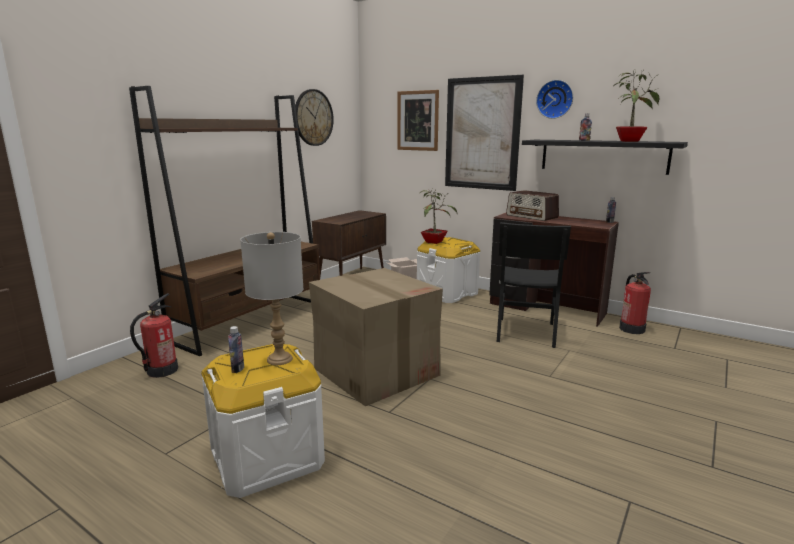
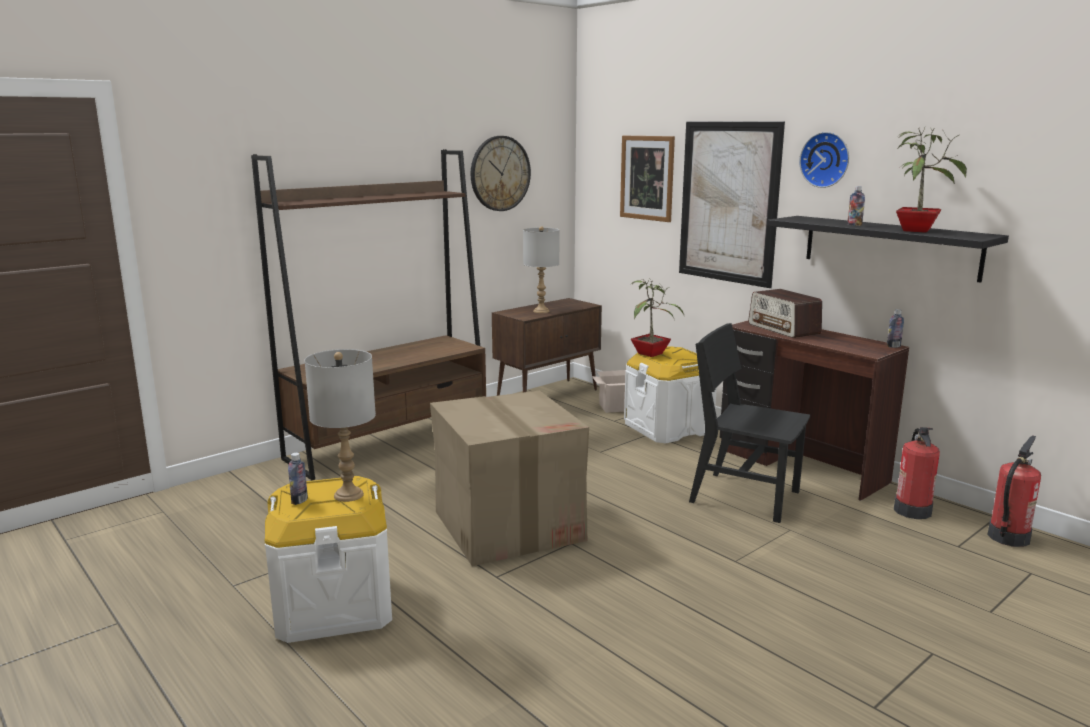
camera: 15 degrees right, 0 degrees up
(162, 371) = (264, 493): fire extinguisher -> fire extinguisher (1008, 537)
(347, 218) = (541, 311): none -> grey table lamp
(525, 332) = (744, 496): black chair -> black chair turned 90 degrees clockwise

